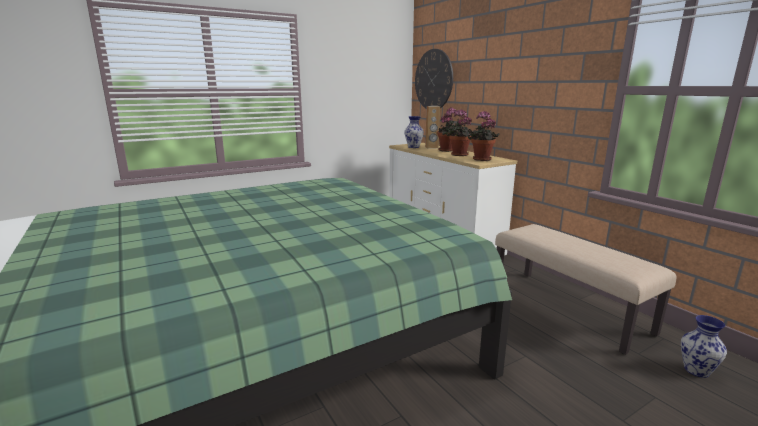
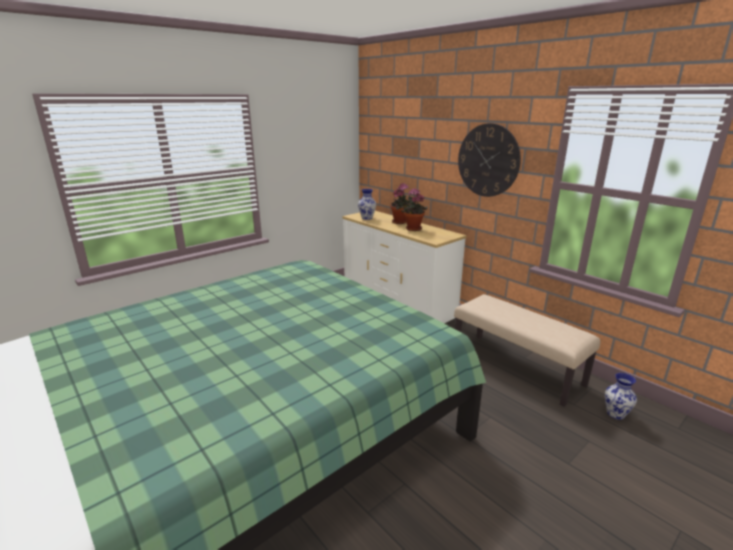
camera: 10 degrees left, 5 degrees up
(431, 147) = (384, 218): brown speaker -> none
(433, 80) = (382, 151): wall clock -> wall clock (488, 160)
(481, 160) = (435, 236): potted plant -> none

